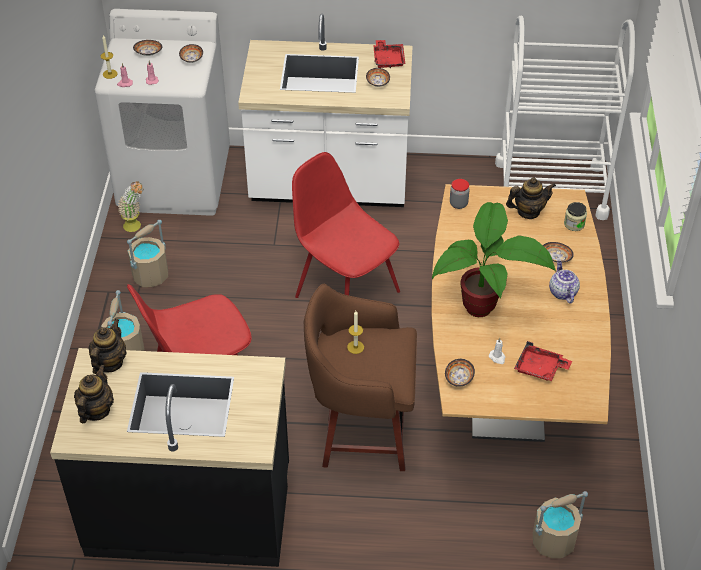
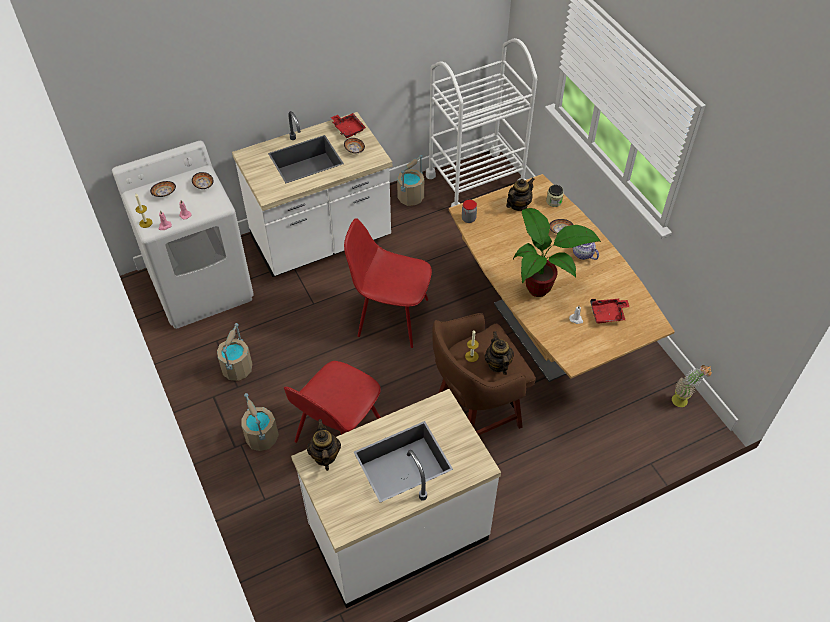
camera: 30 degrees left, 5 degrees up
(96, 410) = (344, 498): teapot -> teapot (498, 364)
(136, 227) = (197, 336): potted plant -> potted plant (683, 400)
(190, 511) = (397, 533): black counter -> white counter
(460, 378) = (563, 346): bowl -> none
(553, 541) = (646, 427): beige bucket -> beige bucket (410, 197)

